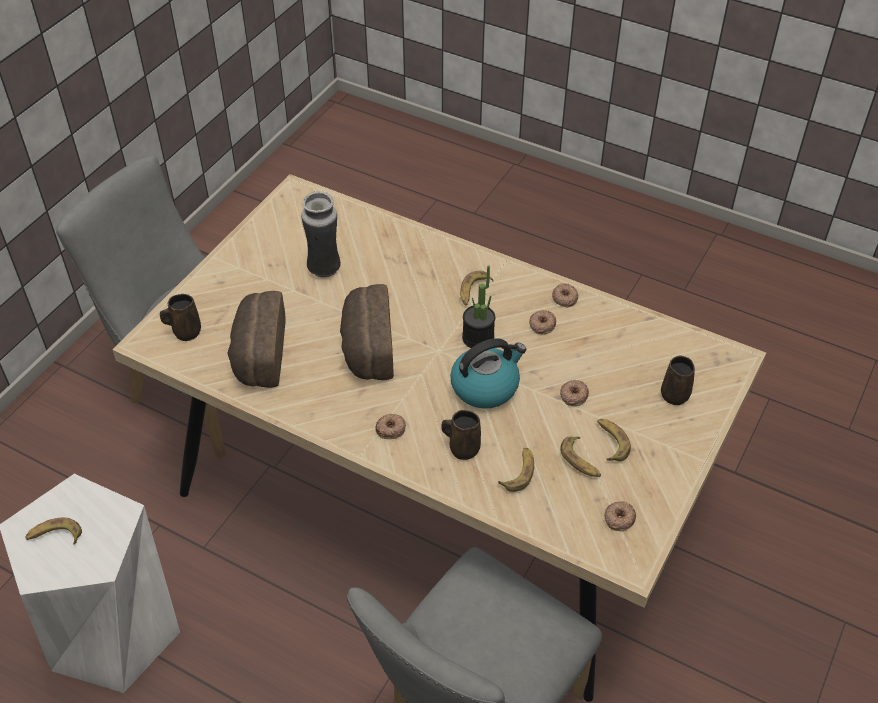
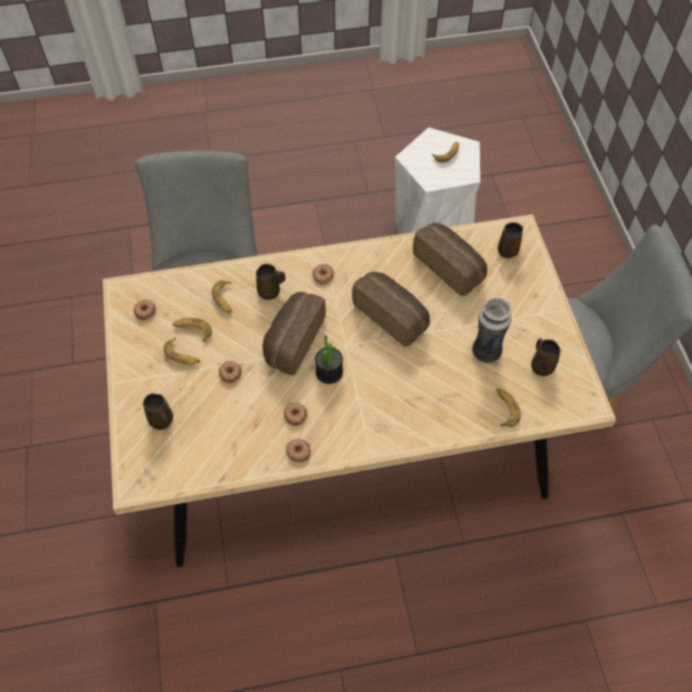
camera: 140 degrees right, 10 degrees up
(293, 233) = (541, 366): none -> brown mug
(473, 291) = (367, 408): banana -> banana (505, 409)
(485, 386) = (292, 340): kettle -> bread

